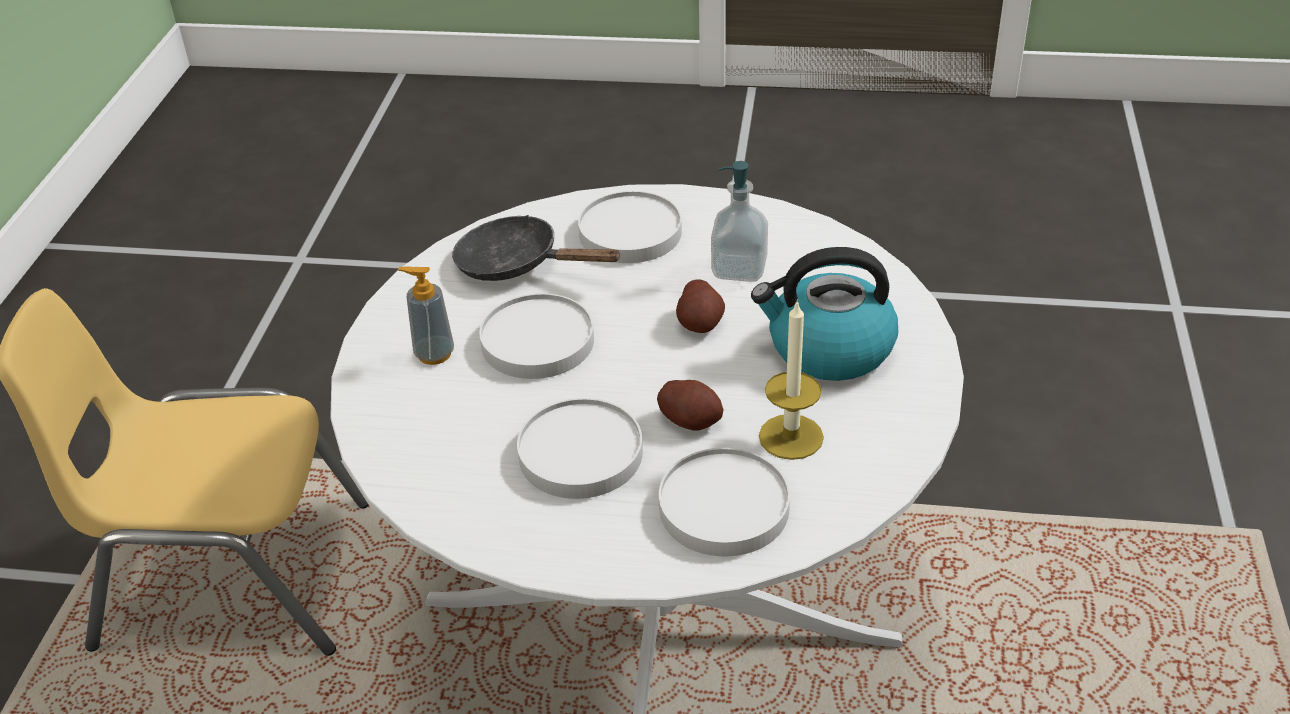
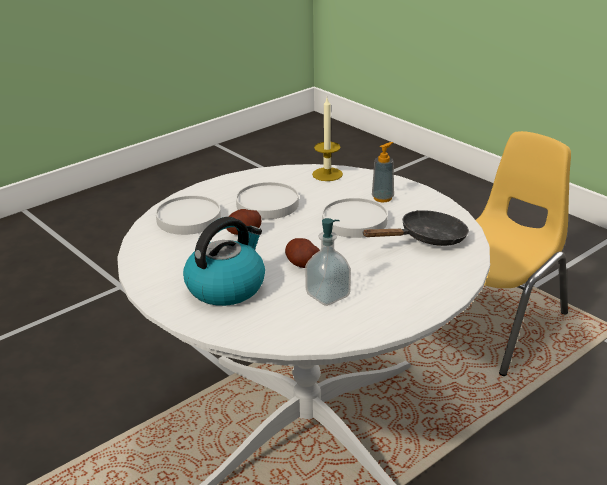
camera: 130 degrees right, 10 degrees down
(631, 232) = (411, 280): white plate -> none
(791, 437) = (194, 249): candle -> candle (327, 174)

